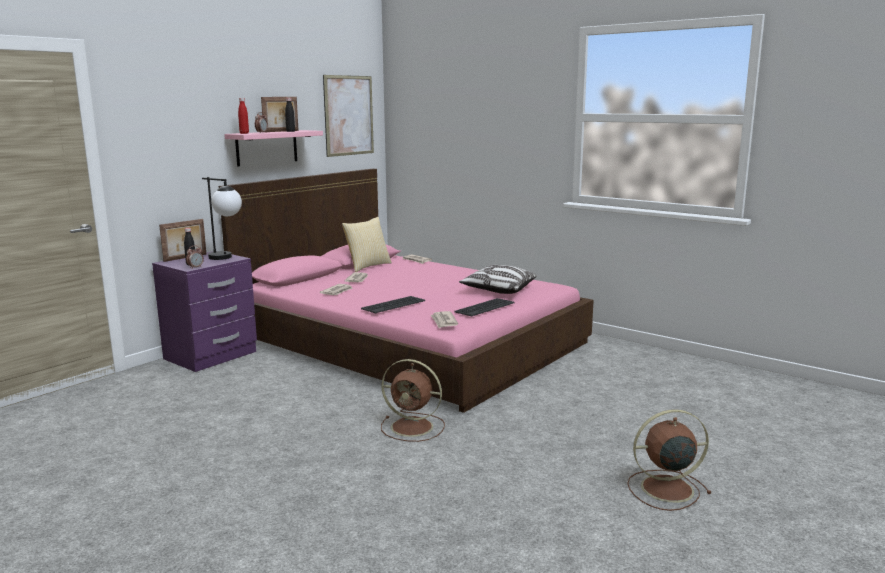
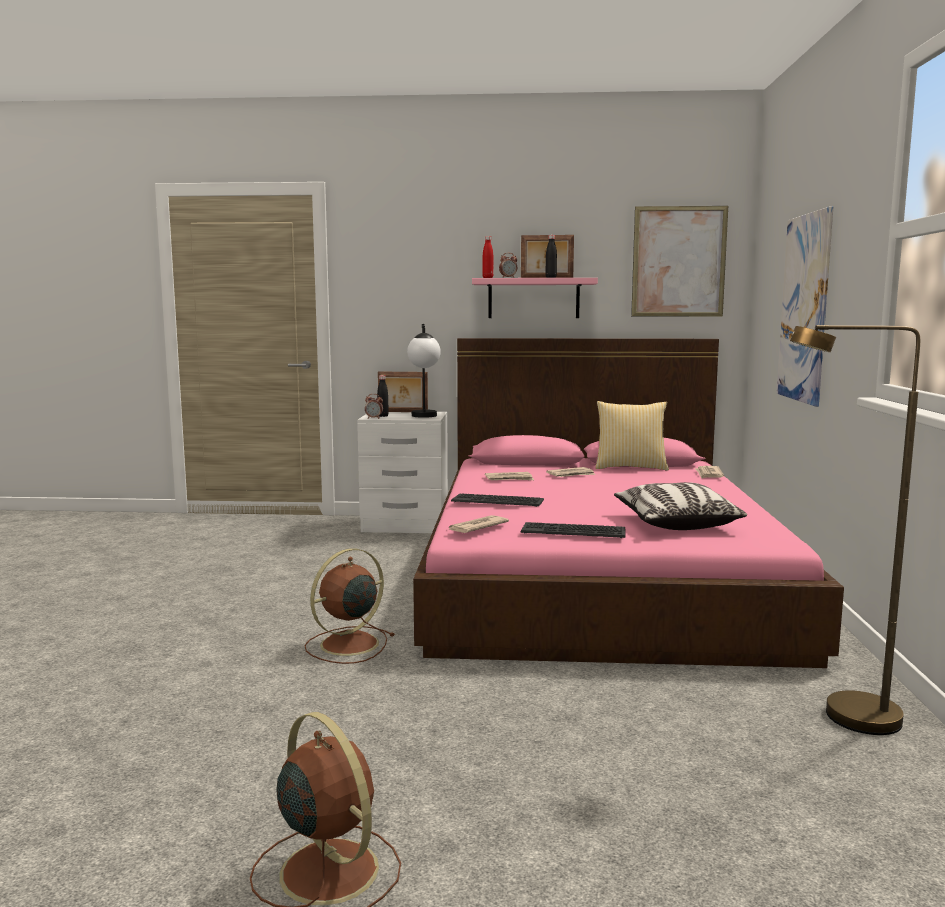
camera: 55 degrees right, 5 degrees down
(211, 356) = (405, 525): purple nightstand -> white nightstand
(414, 427) = (347, 645): brown fan -> brown fan turned 60 degrees clockwise
(473, 151) = (804, 308): none -> picture
(632, 357) = (843, 718): none -> brown floor lamp

